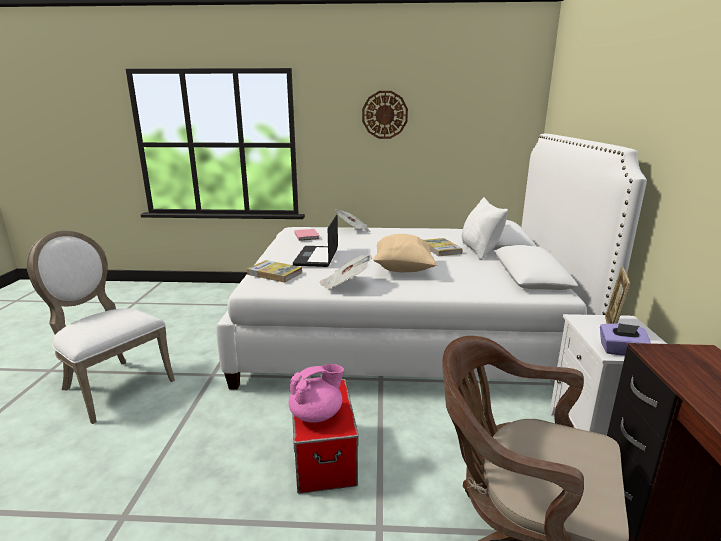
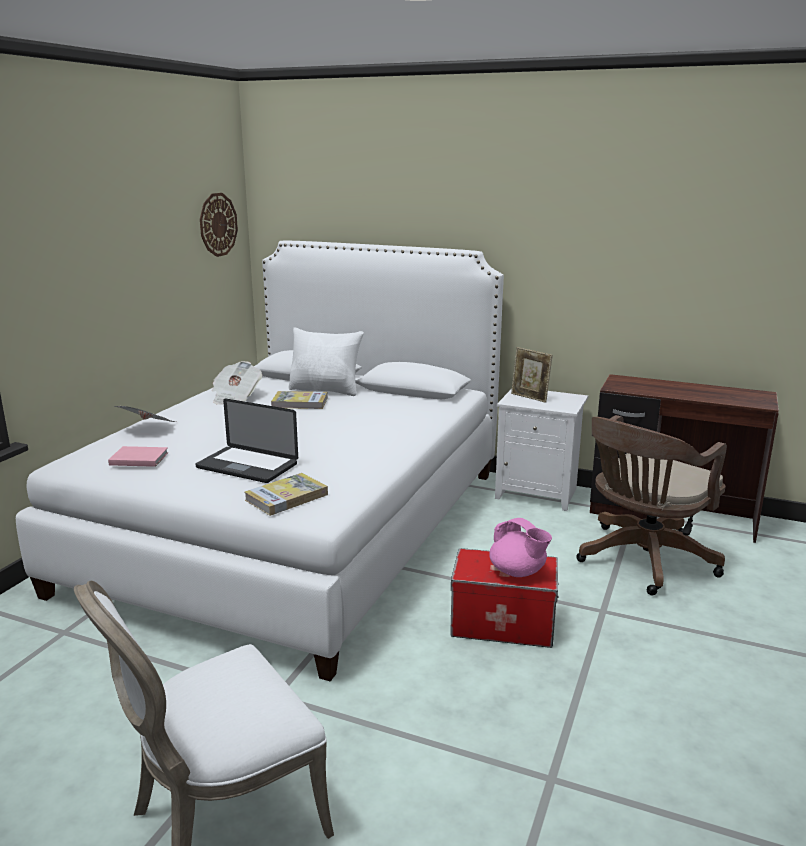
camera: 70 degrees left, 0 degrees up
(317, 414) = (518, 572): pink teapot -> pink teapot turned 150 degrees clockwise
(344, 285) = (367, 464): newspaper -> newspaper (235, 397)
(384, 115) = (104, 239): wall clock -> wall clock (218, 224)
(403, 269) = (346, 430): beige pillow -> none
(621, 351) = (567, 405): purple tissue box -> none

